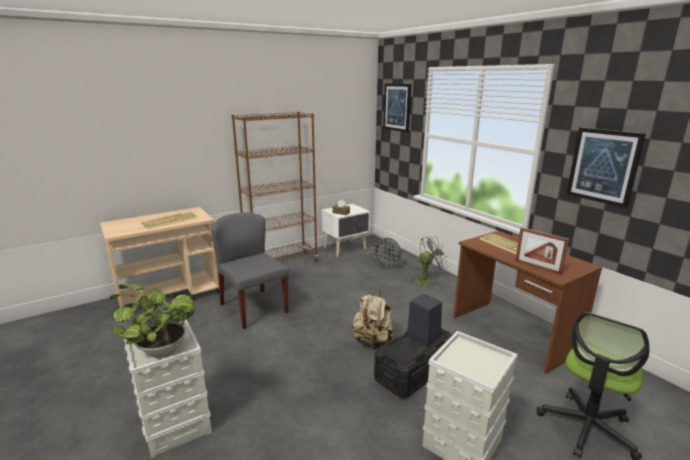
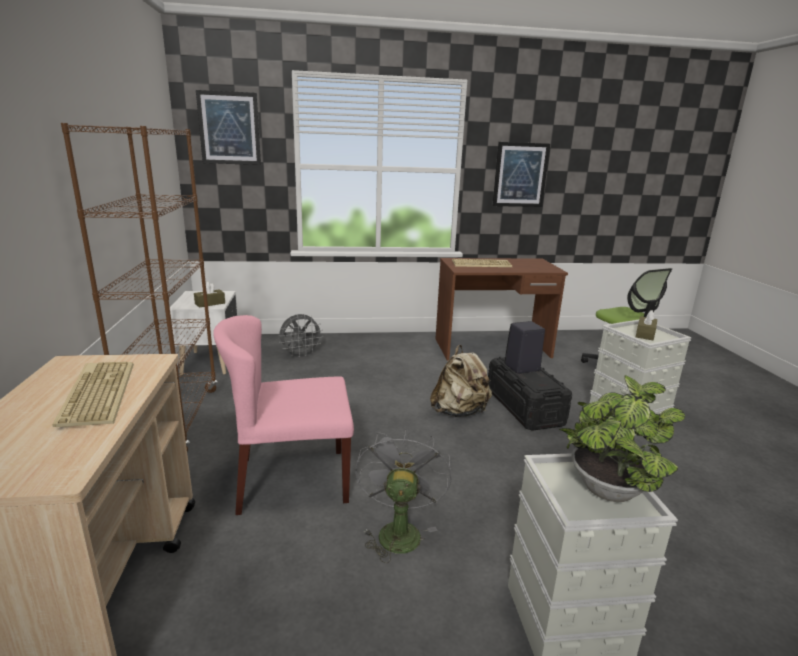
camera: 65 degrees left, 0 degrees up
(253, 308) = (292, 480): grey chair -> pink chair
(427, 281) = (365, 348): grey fan -> grey fan (398, 530)
(472, 360) = (645, 334): none -> brown tissue box
(537, 267) = (532, 269): picture frame -> none

